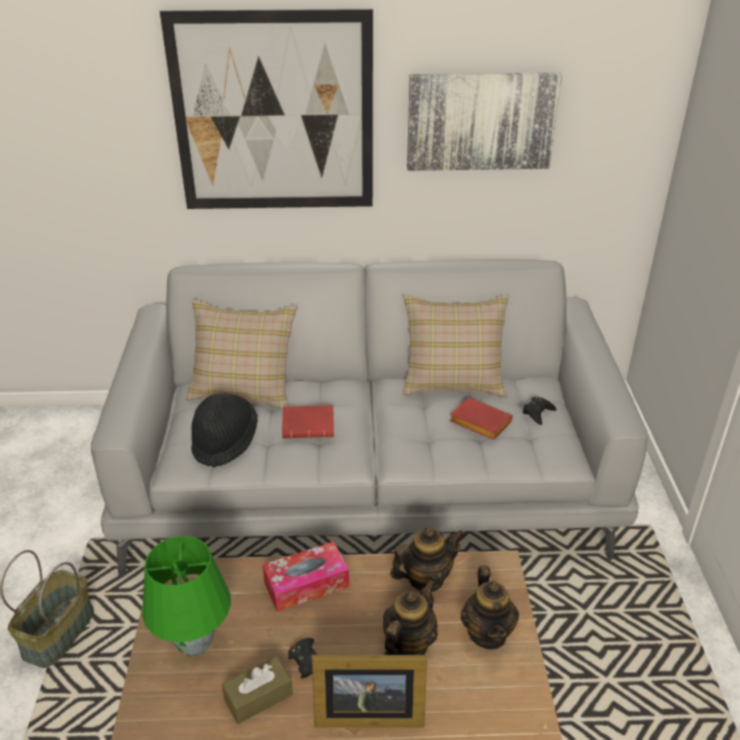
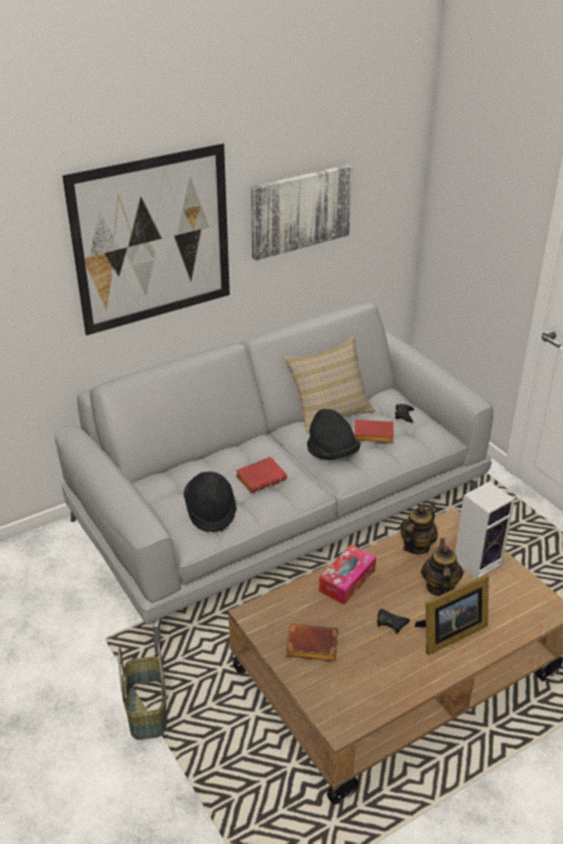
camera: 30 degrees left, 0 degrees up
(193, 645) = (310, 647): green table lamp -> brown book
(244, 389) = (186, 470): beige pillow -> none
(258, 697) = (380, 656): brown tissue box -> none
(412, 427) = (332, 453): none -> black hat
(487, 633) = (478, 561): teapot -> speaker

